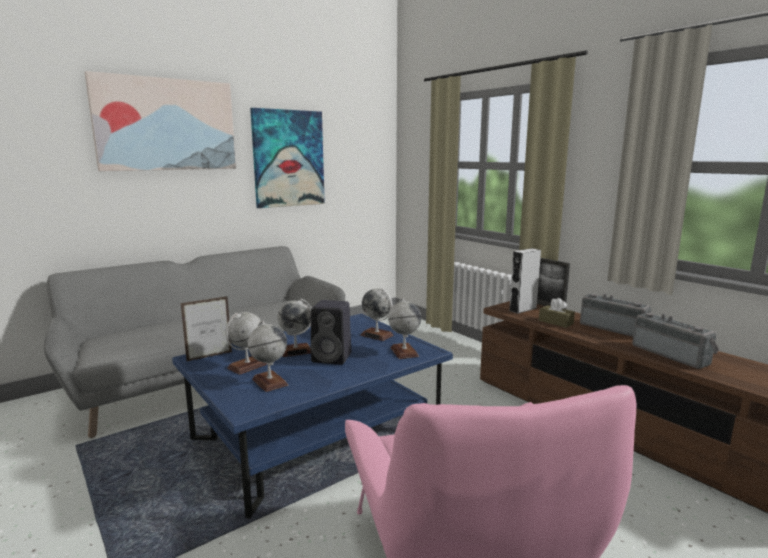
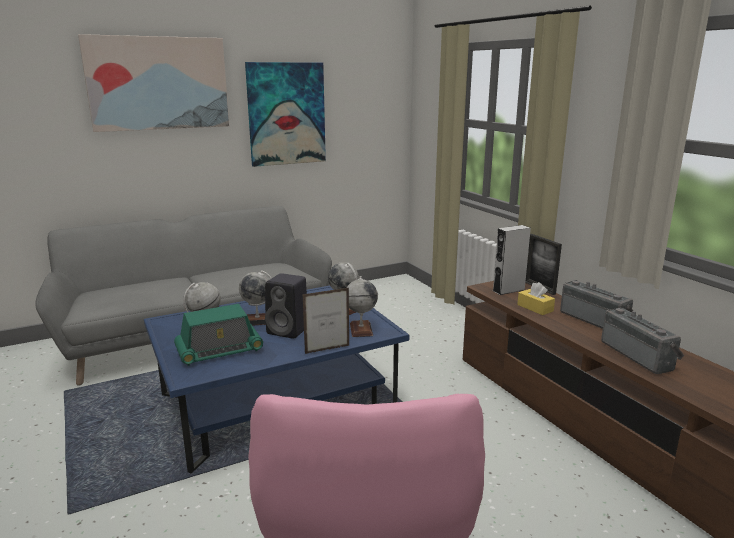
camera: 10 degrees right, 5 degrees up
(210, 356) = (176, 320): picture frame -> picture frame (327, 349)
(269, 382) = (219, 351): globe -> radio
(555, 322) = (535, 308): brown tissue box -> yellow tissue box

